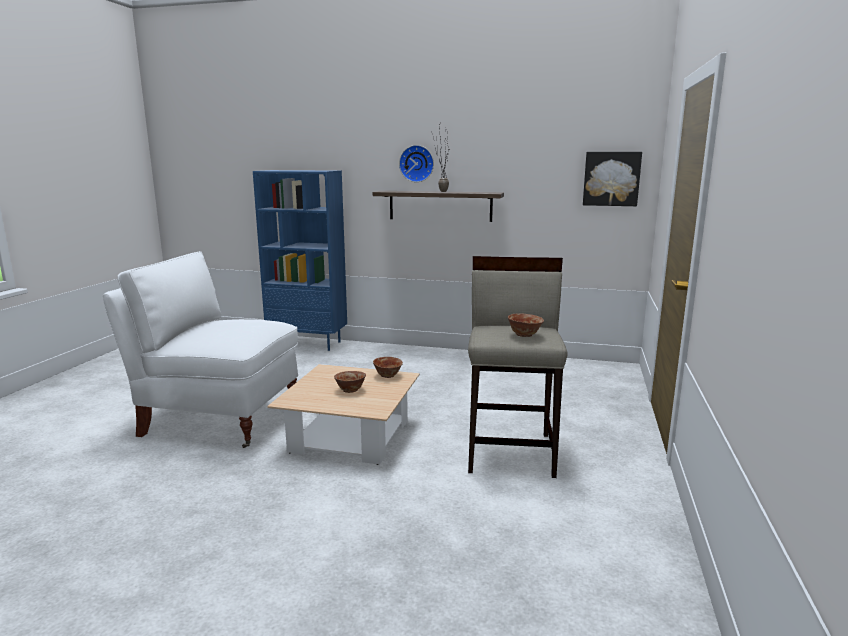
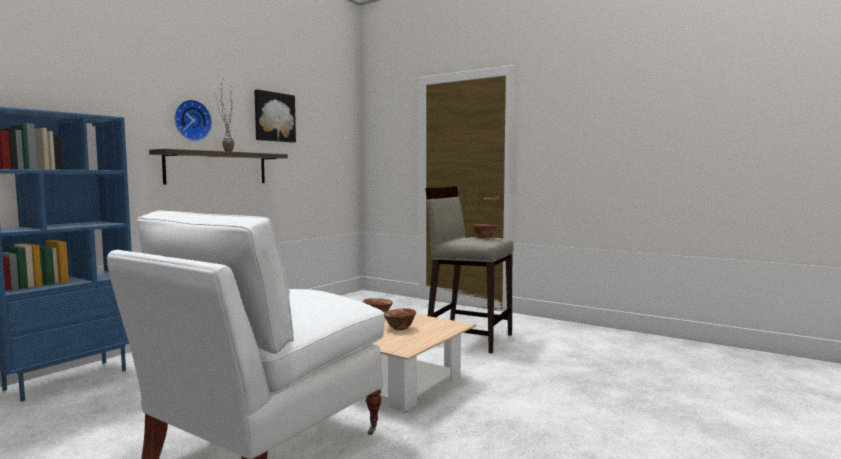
camera: 70 degrees left, 10 degrees down
(611, 178) = (338, 145): picture -> picture (274, 117)

